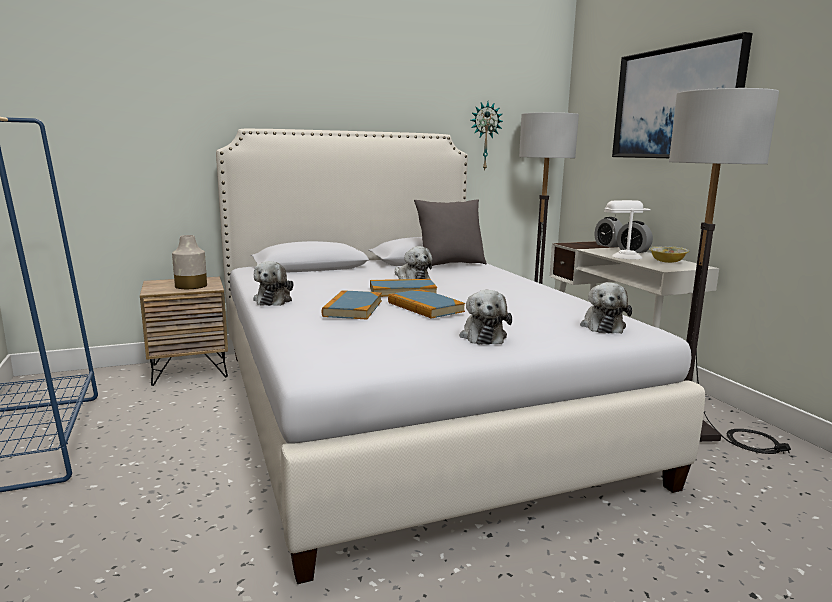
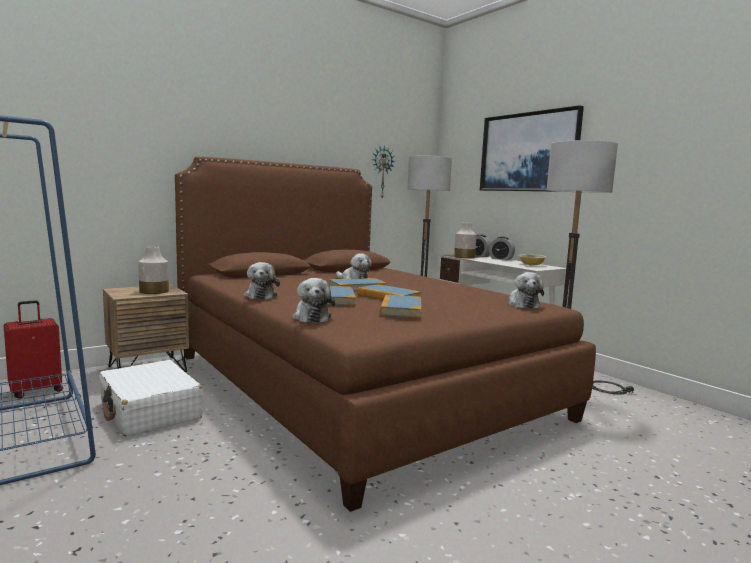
camera: 15 degrees left, 5 degrees down
(70, 388) = (36, 390): none -> red suitcase
(162, 423) = (150, 411): none -> white suitcase
(406, 408) = (356, 385): white bed -> brown bed
(416, 329) = (401, 309): none -> book
(449, 265) = (370, 271): grey pillow -> none
(483, 336) = (450, 312): plush toy -> plush toy (311, 317)
(583, 247) = (464, 257): none -> beige vase
(622, 255) = (497, 261): white table lamp -> none

